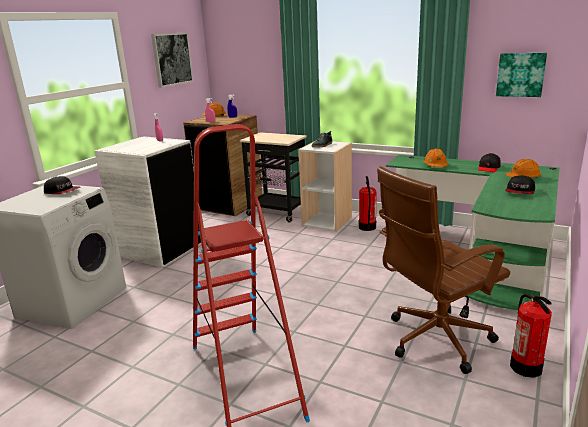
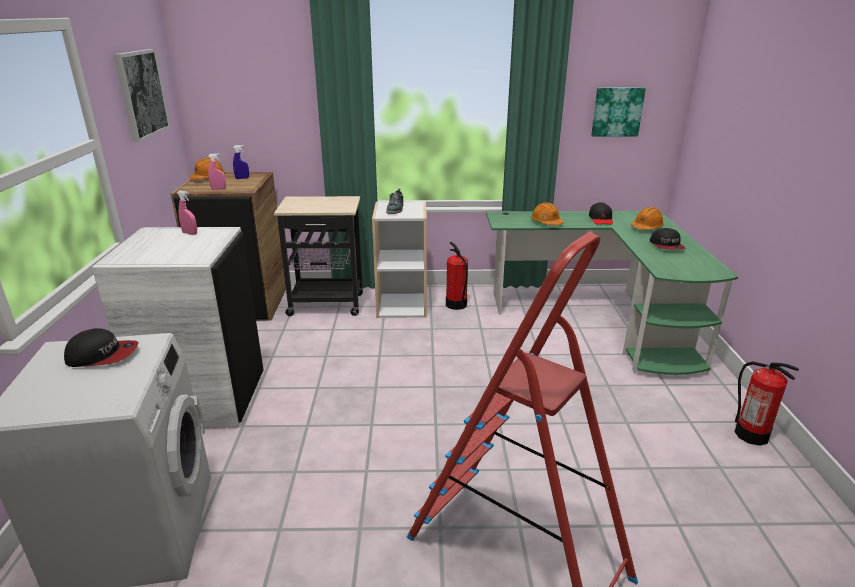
camera: 30 degrees left, 5 degrees up
(434, 341) = (654, 432): brown office chair -> none

